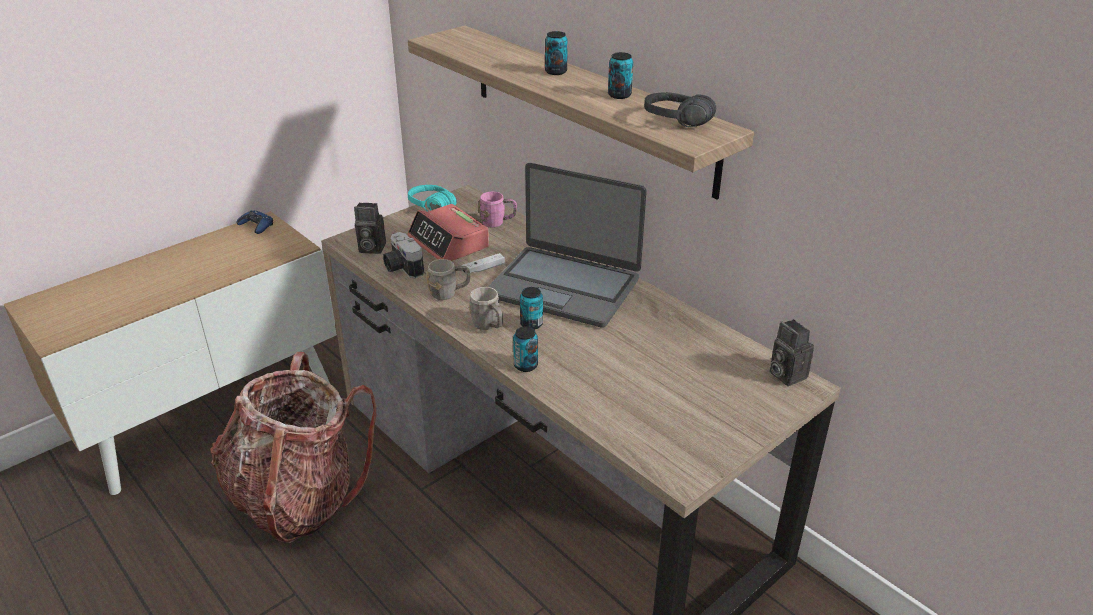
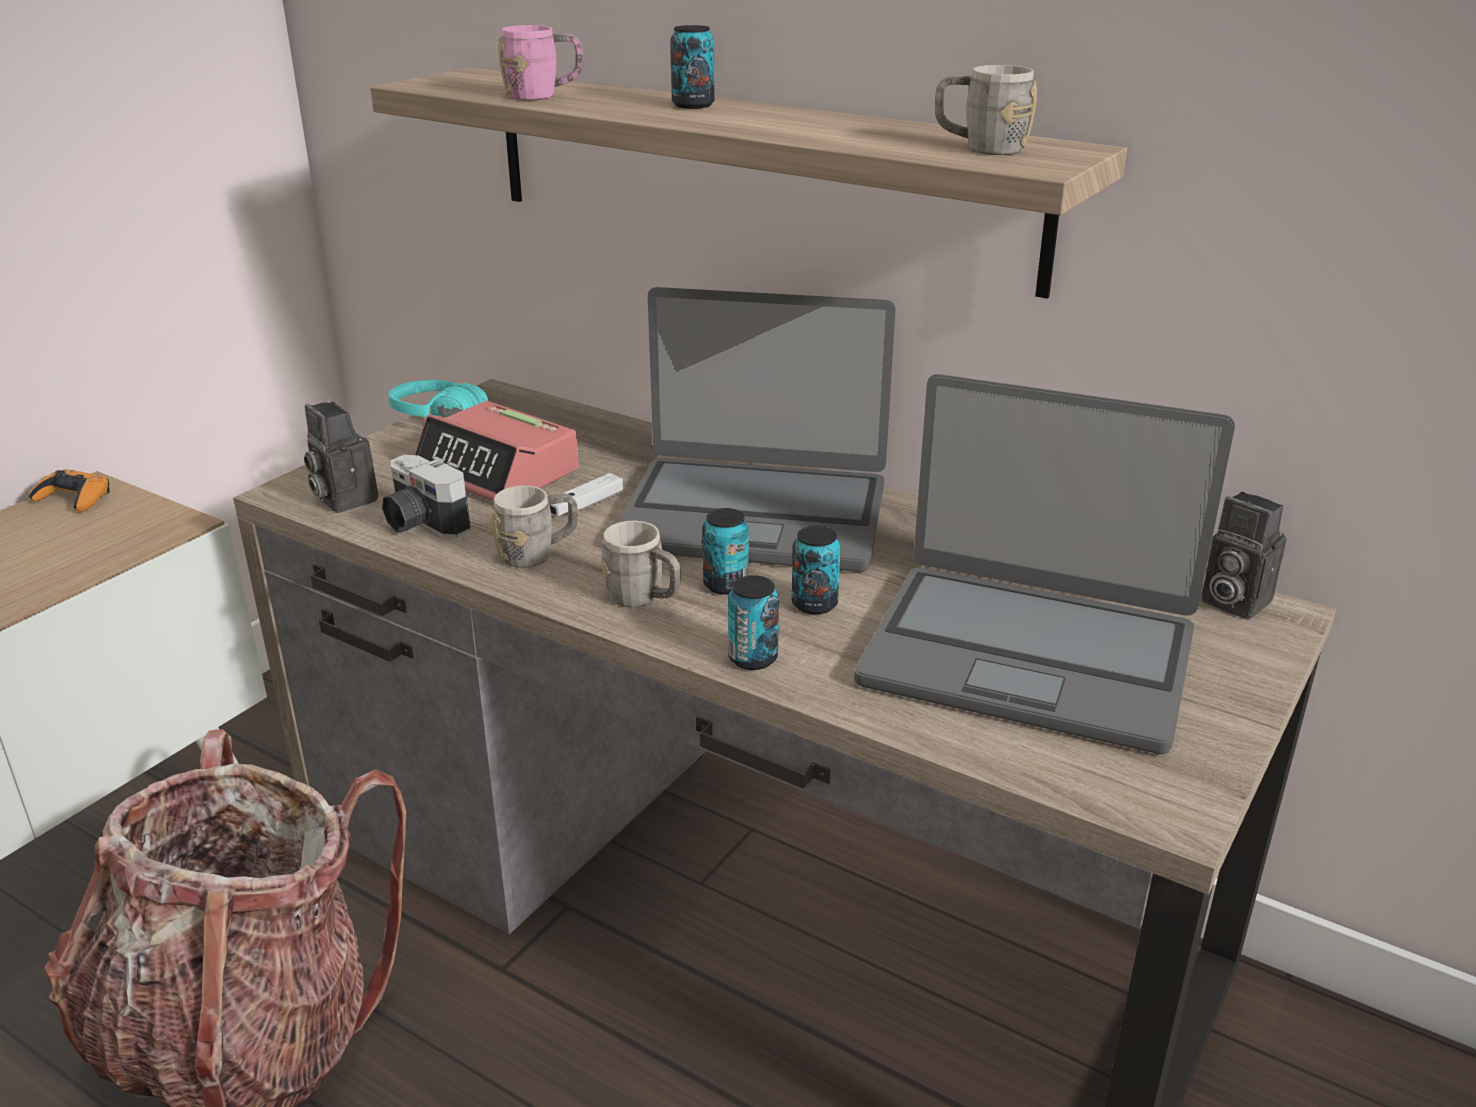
camera: 15 degrees left, 5 degrees down
(256, 225) = (73, 498): blue game controller -> orange game controller
(370, 248) = (342, 499): camera -> camera turned 60 degrees clockwise
(498, 223) = (577, 430): pink mug -> pink mug (543, 95)
(619, 95) = (840, 123): can -> can (814, 604)
(660, 387) = (1028, 656): none -> laptop
(674, 125) = (981, 148): black headphones -> grey mug

